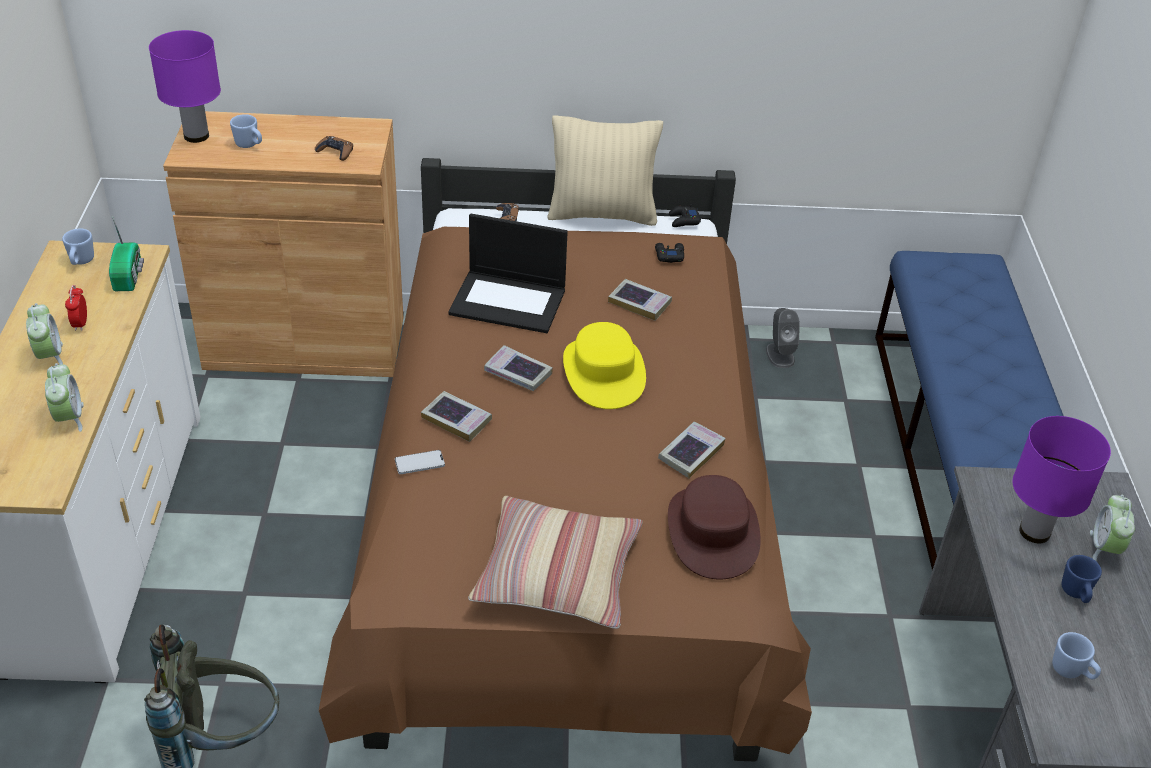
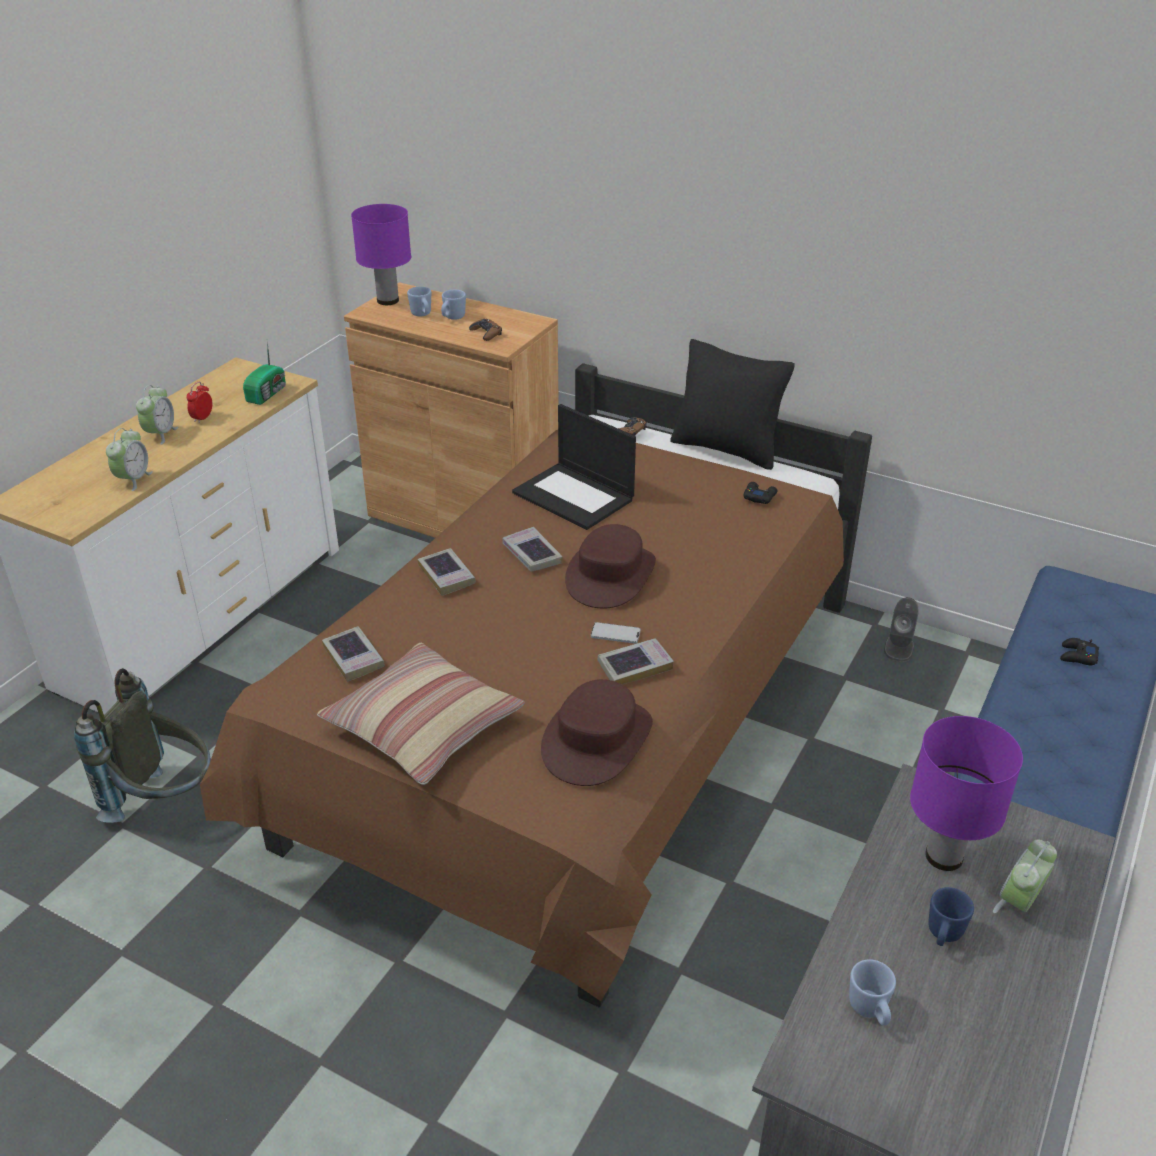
camera: 30 degrees right, 5 degrees down
(81, 262) = (243, 376): blue mug -> blue mug (452, 318)
(419, 463) = (386, 600): phone -> phone (615, 634)
(602, 214) = (726, 449): beige pillow -> black pillow
(603, 372) = (610, 575): yellow hat -> brown hat
(639, 303) = (695, 528): book -> book (353, 658)
(683, 220) = (801, 472): black game controller -> black game controller (1077, 656)

